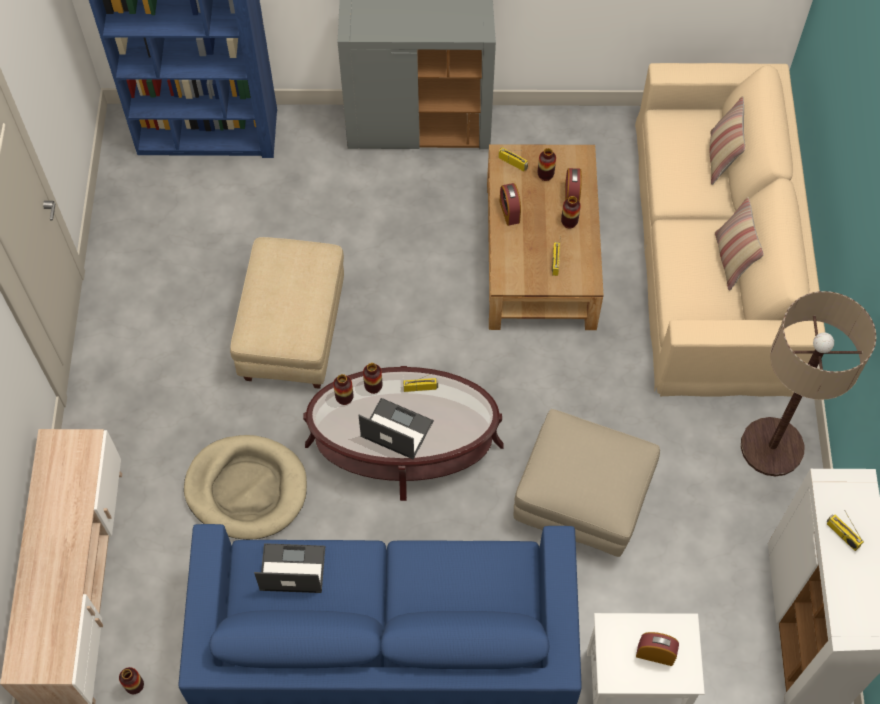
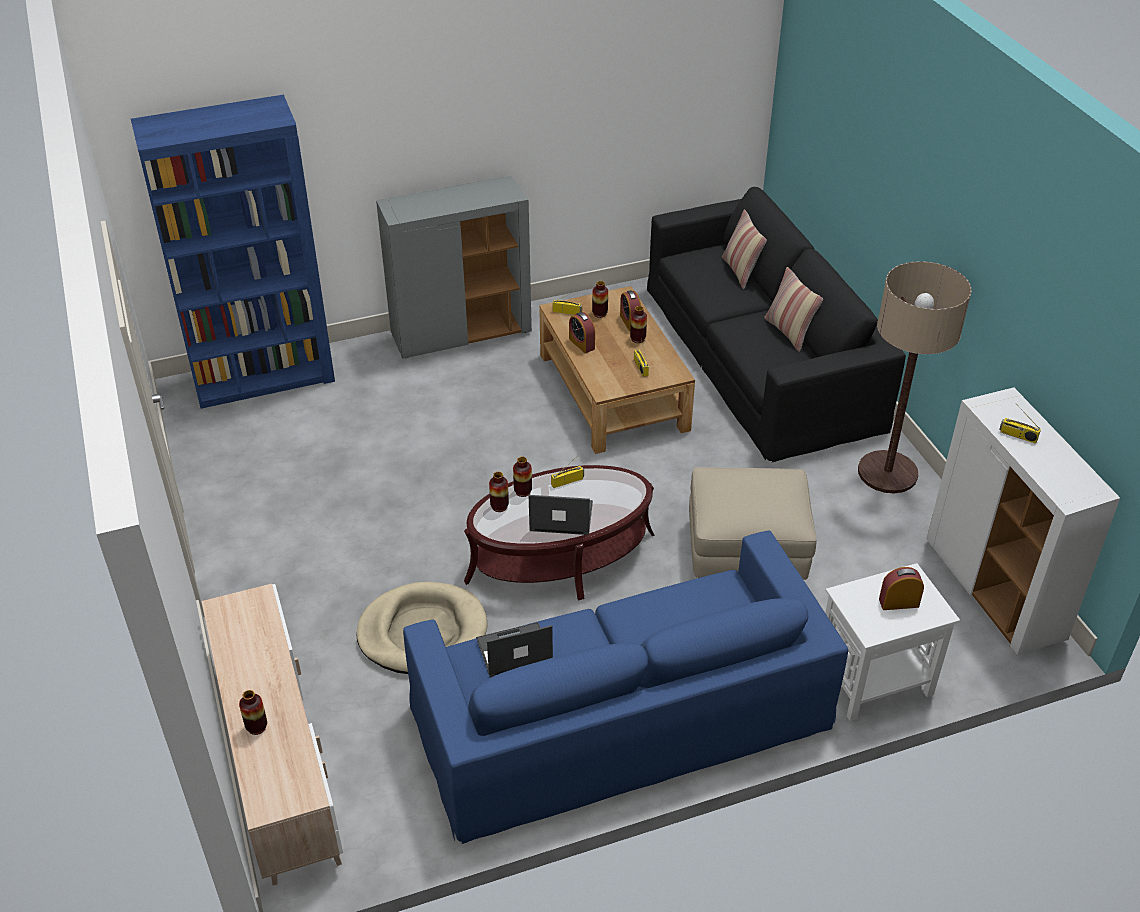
camera: 20 degrees left, 20 degrees down
(135, 686) = (379, 834): vase -> vase (257, 727)
(292, 332) = (411, 500): beige ottoman -> none
(716, 252) = (761, 355): beige sofa -> black sofa

